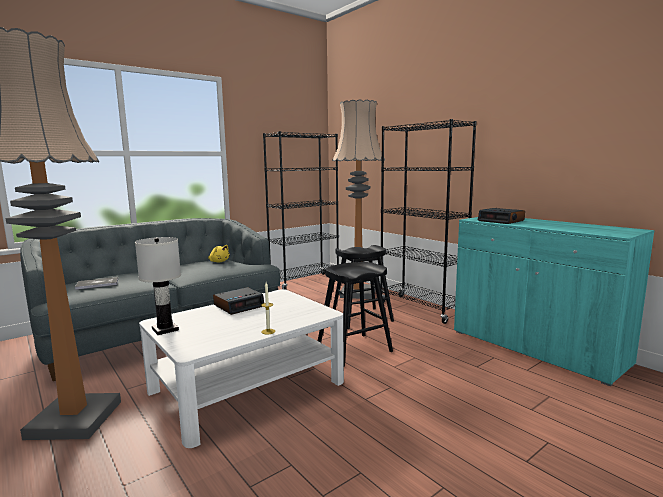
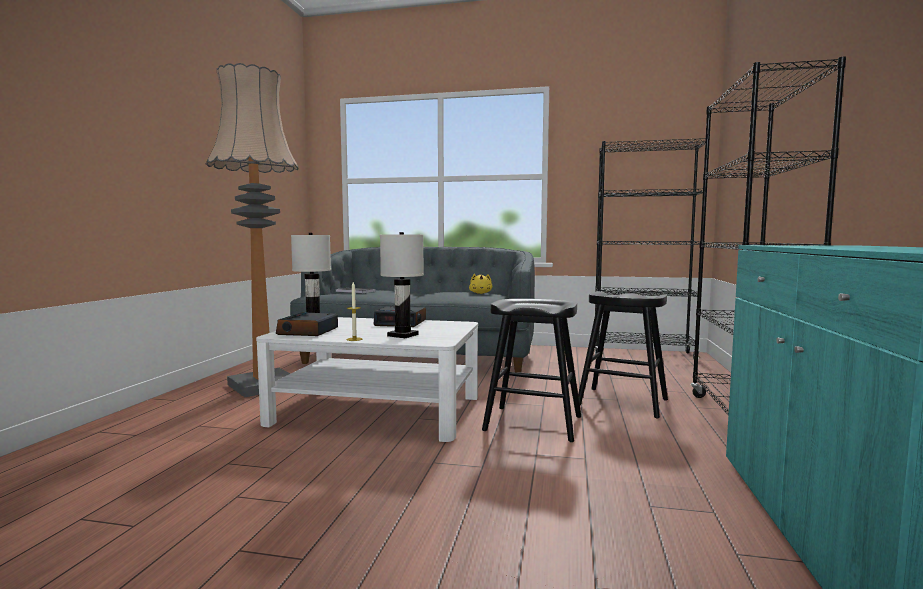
camera: 50 degrees right, 5 degrees down
(285, 316) = (403, 335): none -> white table lamp
(358, 293) = (686, 380): floor lamp -> none
(501, 221) = (809, 245): alarm clock -> alarm clock (308, 331)

